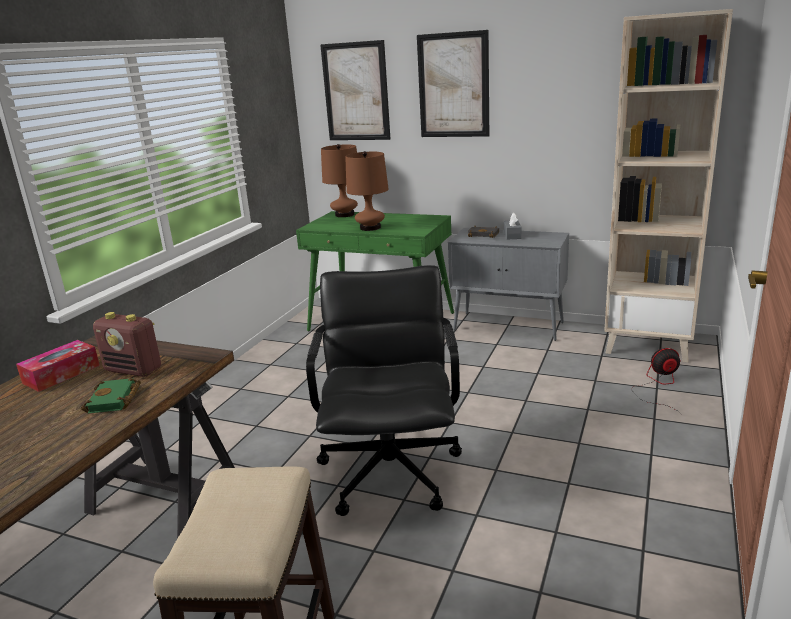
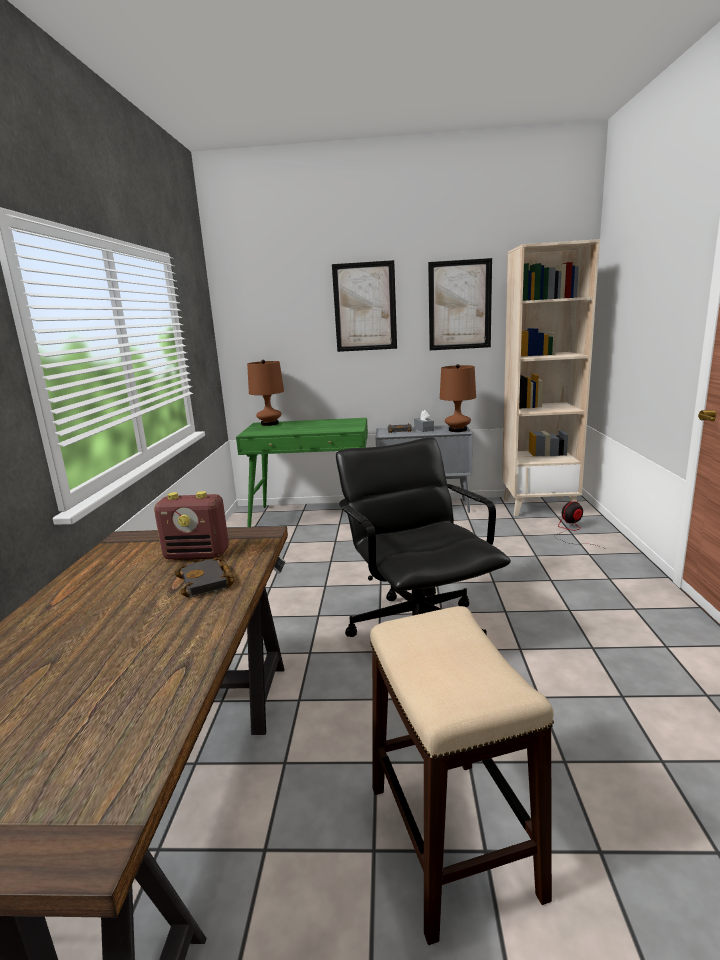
camera: 20 degrees left, 5 degrees down
(61, 374) = (111, 570): tissue box -> none
(115, 400) = (207, 582): green book -> black book
(356, 92) = (274, 314): picture -> picture (459, 305)
(370, 228) = (307, 430): brown table lamp -> brown table lamp (457, 430)

